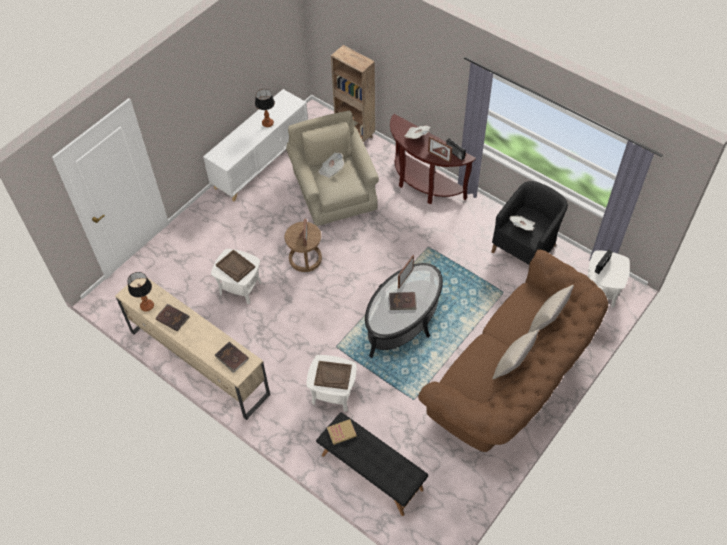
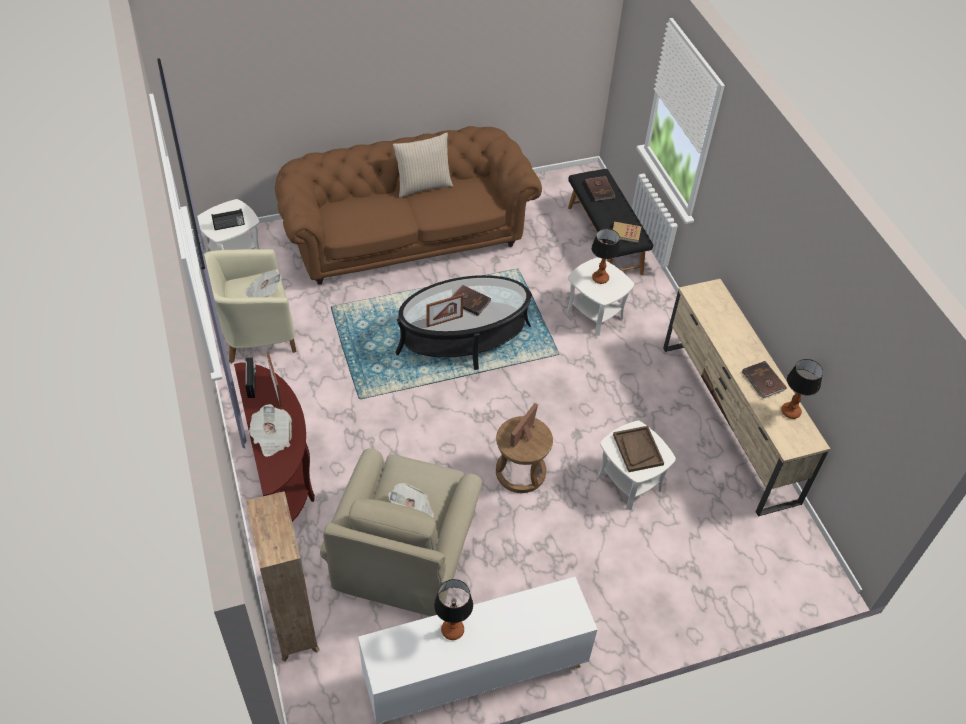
camera: 150 degrees left, 5 degrees down
(231, 358) = (712, 306): brown book -> brown book (600, 190)
(333, 375) = (600, 278): brown tray -> table lamp
(525, 248) = (255, 334): black armchair -> beige armchair
(547, 321) = (351, 198): beige pillow -> none

